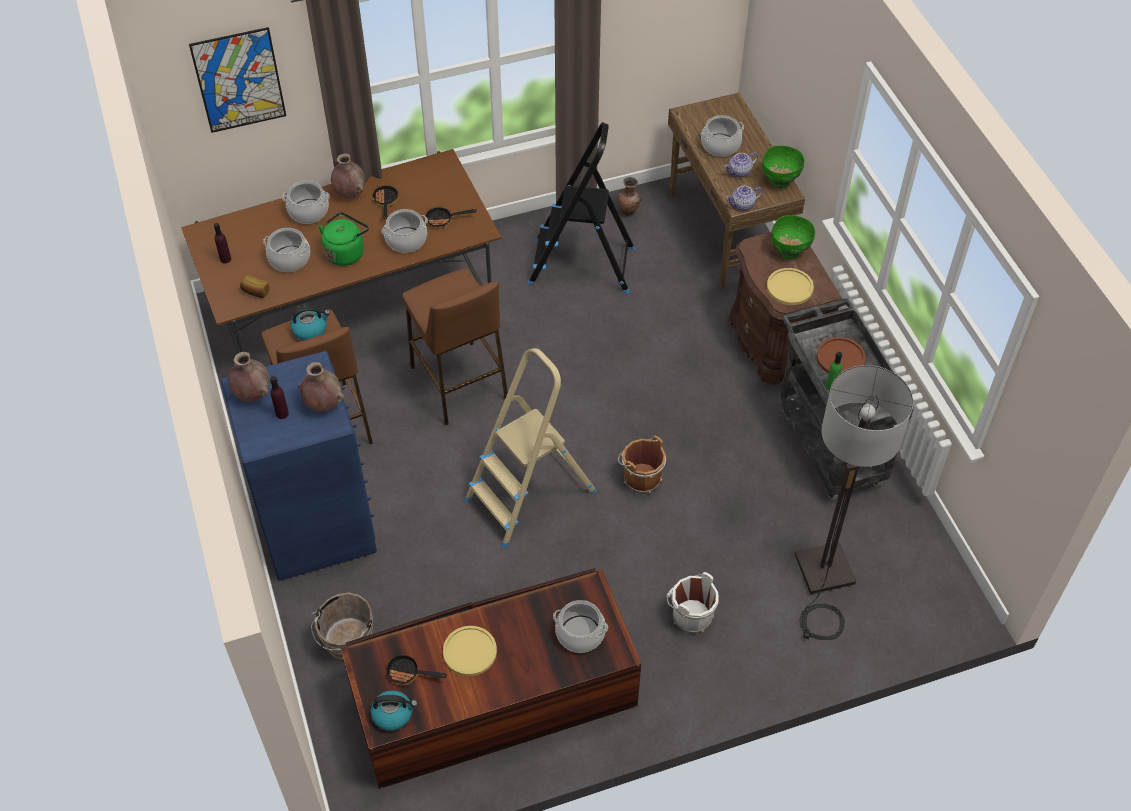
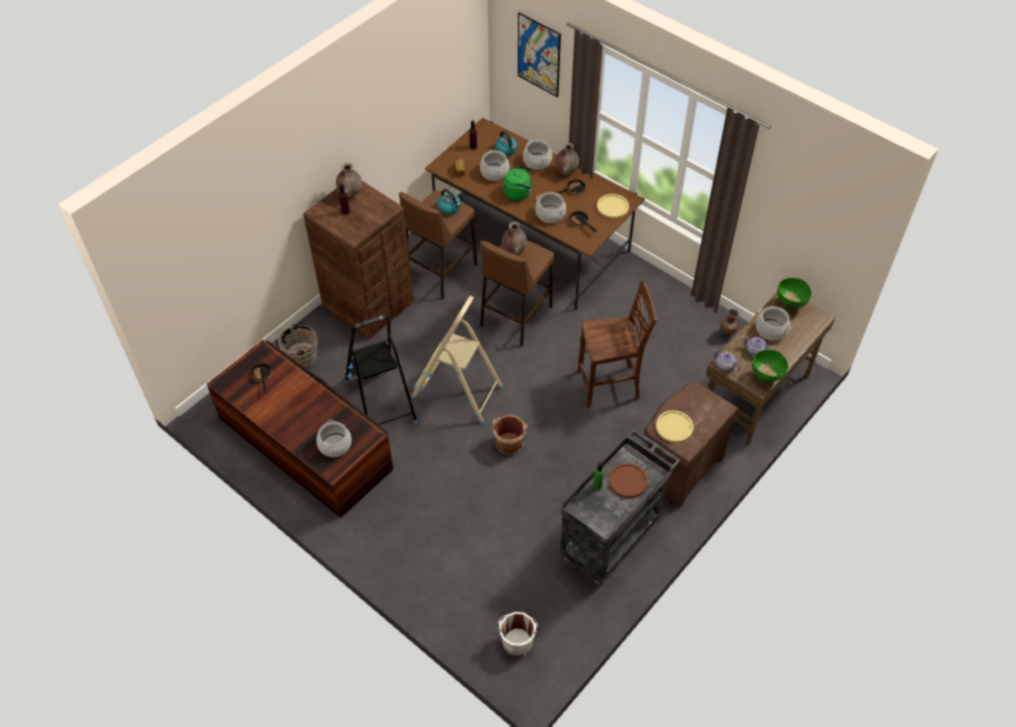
camera: 60 degrees right, 0 degrees up
(317, 526) = (369, 304): blue dresser -> brown dresser
(323, 405) = (363, 225): brown vase -> brown vase (514, 251)
(393, 714) = (233, 383): kettle -> kettle (506, 150)
(470, 651) = (292, 398): yellow plate -> yellow plate (612, 207)
(580, 265) = (658, 330): black step ladder -> black step ladder (380, 399)
(626, 346) = (610, 386): none -> brown chair
(690, 616) = (421, 517): white bucket -> white bucket (517, 640)
(789, 252) = (707, 413): green bowl -> green bowl (789, 305)
(823, 585) = (492, 583): floor lamp -> none

